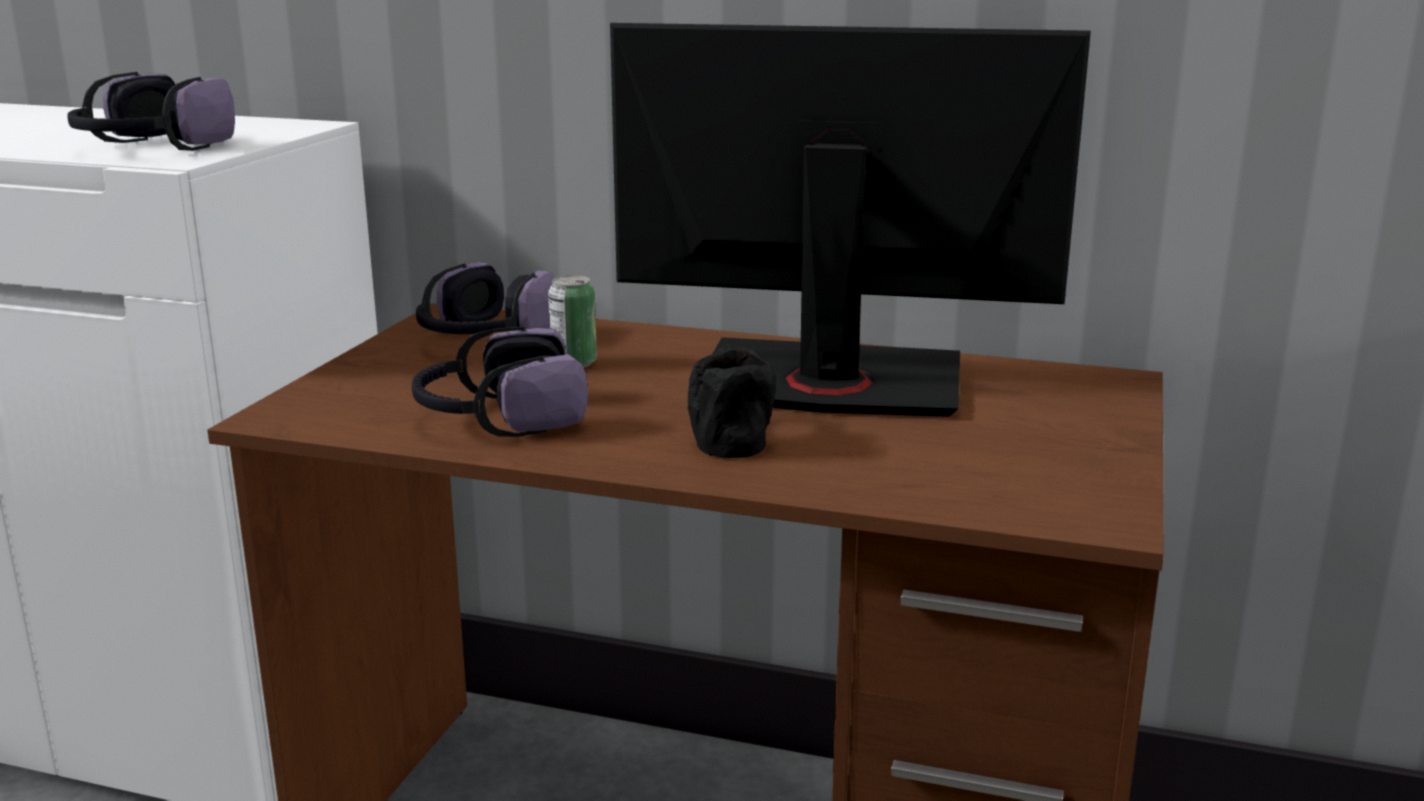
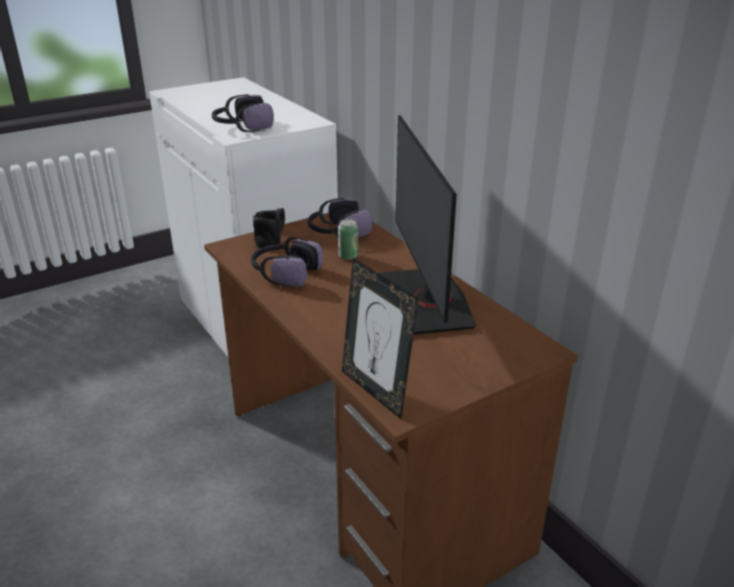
camera: 40 degrees right, 10 degrees up
(727, 436) = (340, 313): black mug -> black mug (272, 240)
(830, 381) = (422, 302): monitor -> monitor turned 150 degrees counterclockwise
(1010, 510) = (376, 391): none -> picture frame

